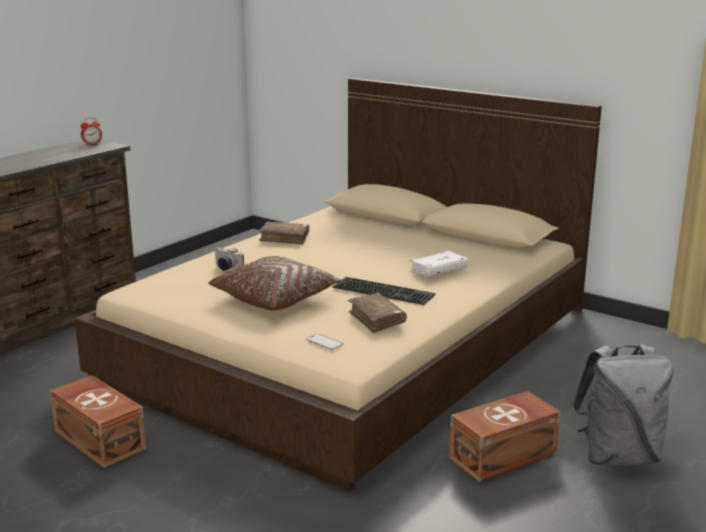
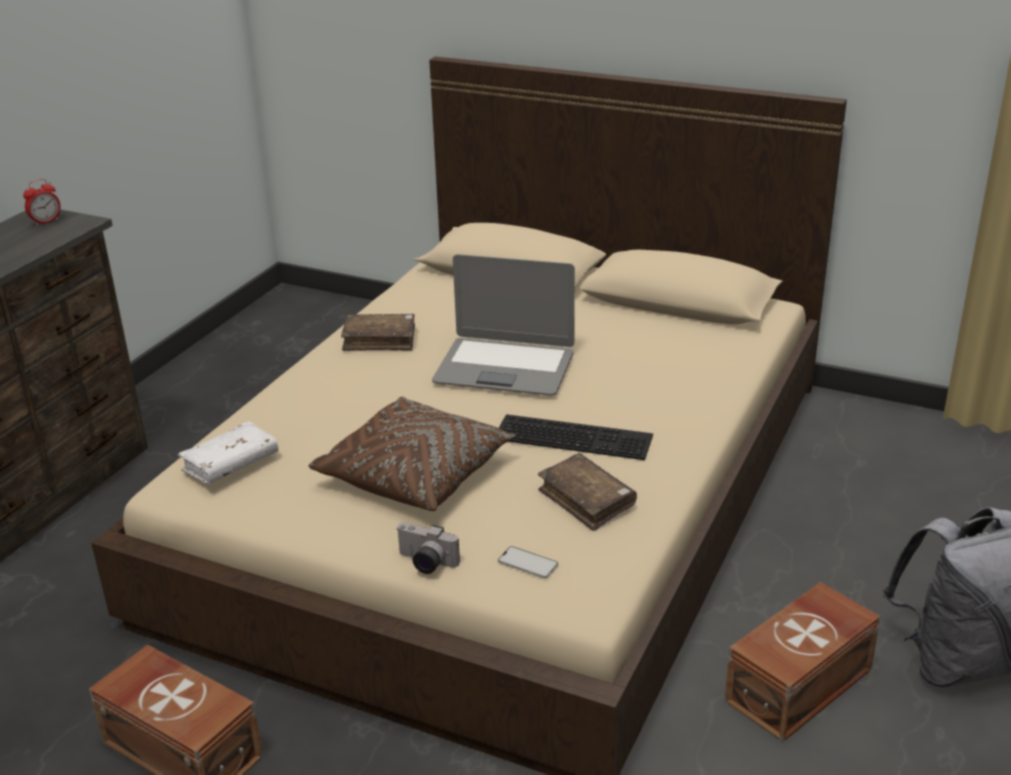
camera: 10 degrees left, 10 degrees up
(226, 268) = (314, 419): camera -> camera (425, 563)
(356, 256) = (505, 368): none -> laptop
(438, 271) = (638, 385): white book -> white book (231, 464)

